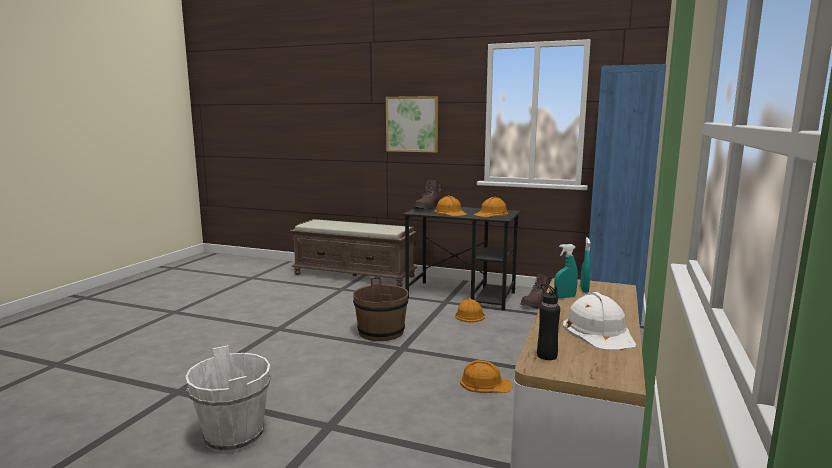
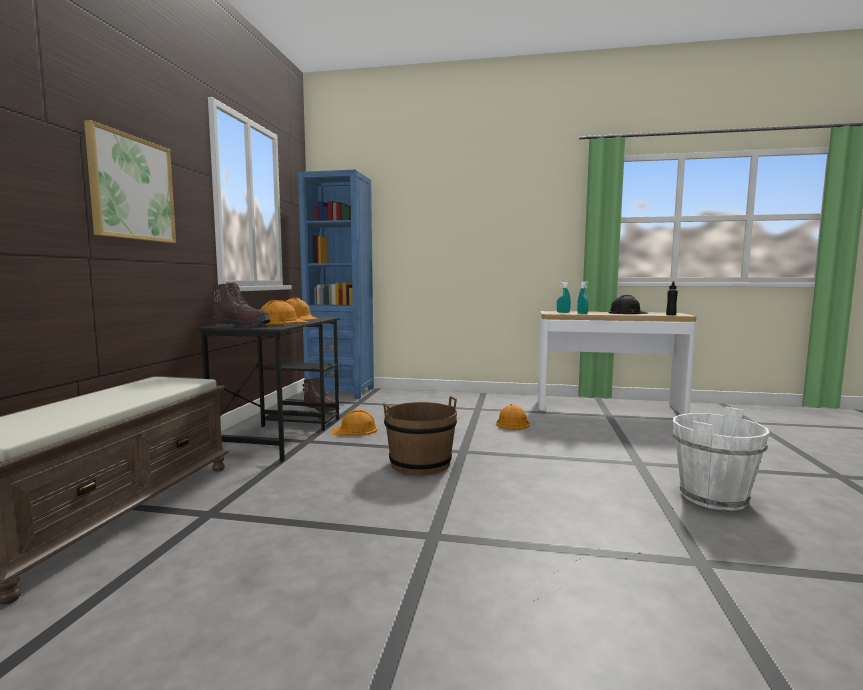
camera: 100 degrees left, 5 degrees down
(599, 331) = (627, 313): white hard hat -> black hard hat

